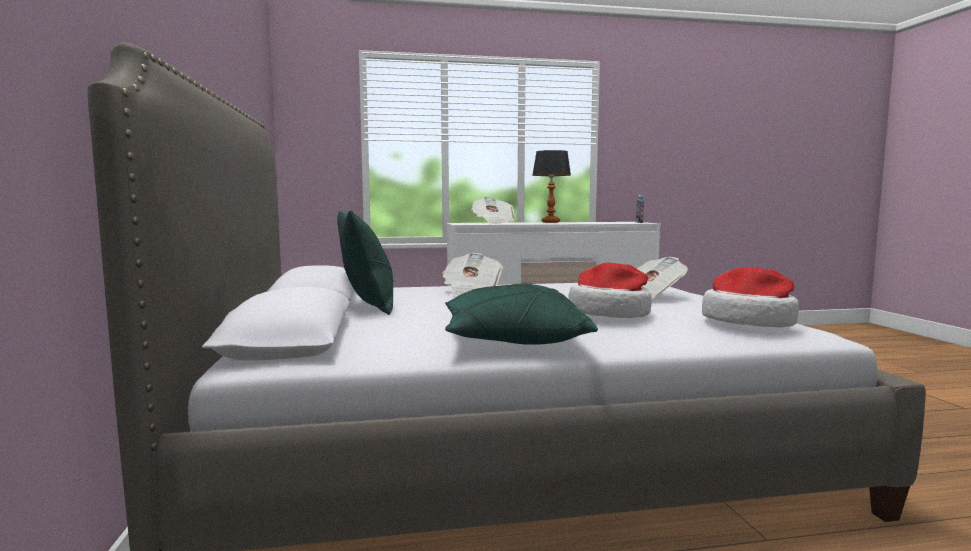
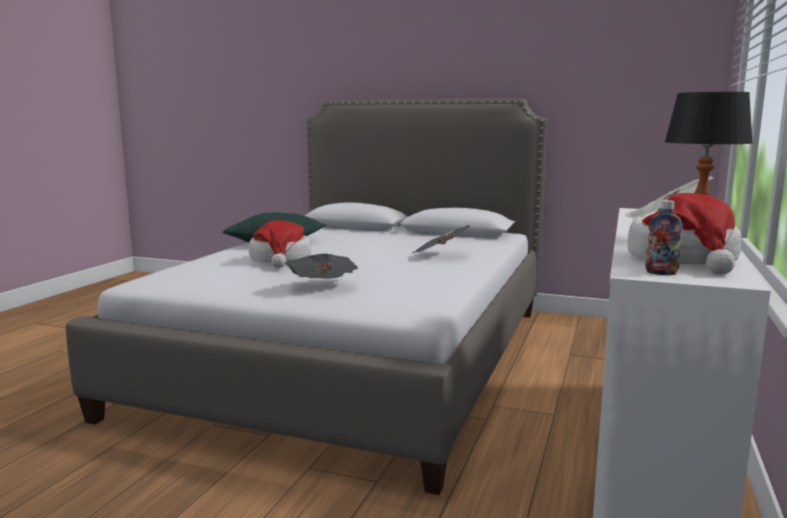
camera: 120 degrees right, 5 degrees up
(368, 306) = (416, 236): green pillow -> none
(749, 322) = (188, 274): hat -> hat (683, 259)

